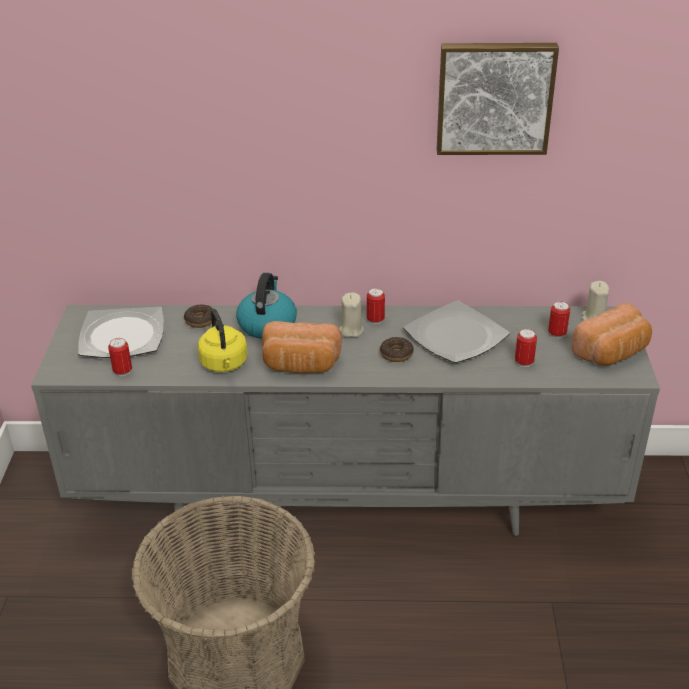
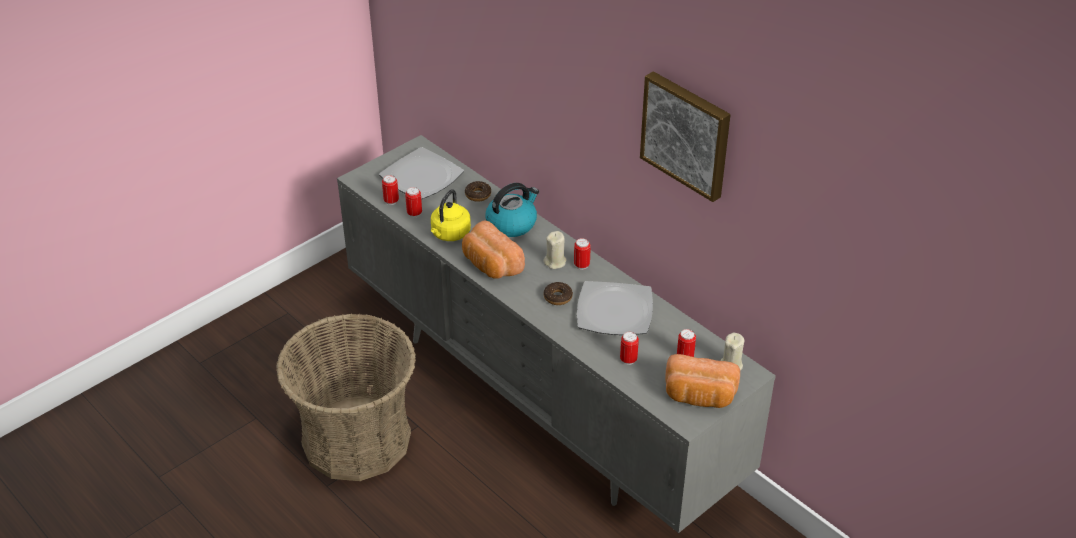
camera: 45 degrees right, 5 degrees up
(163, 368) = (414, 213): none -> can

